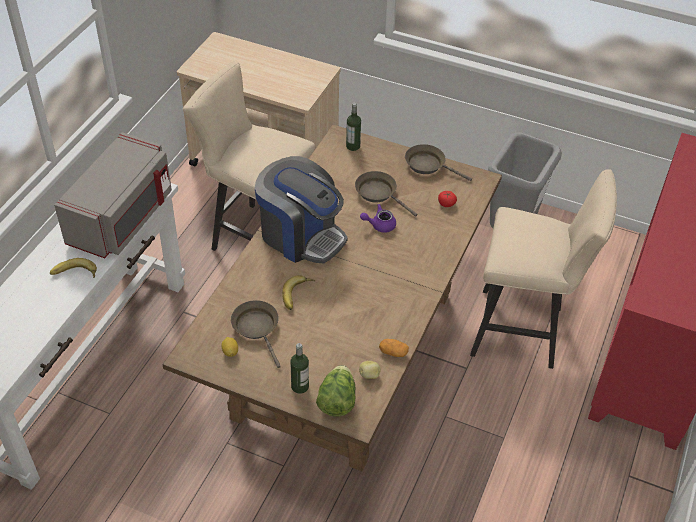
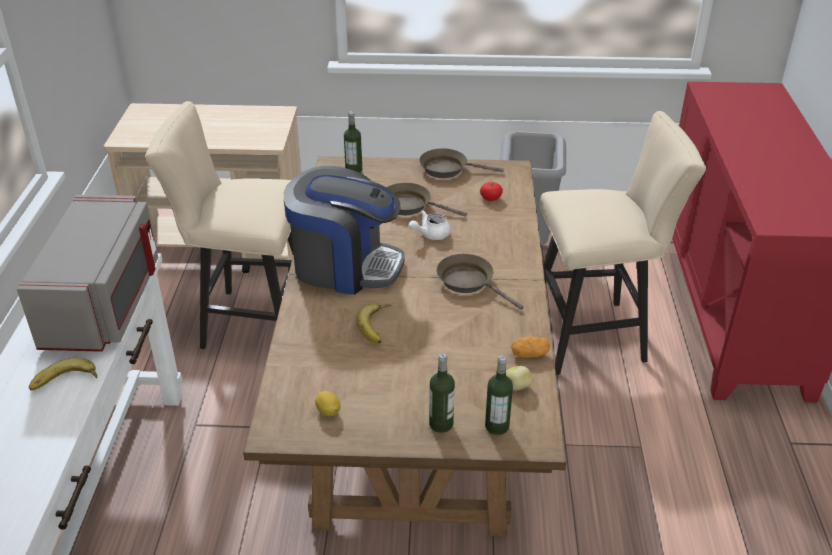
camera: 20 degrees left, 10 degrees down
(257, 328) = (348, 375): brown frying pan -> brown frying pan (469, 282)
(337, 401) = (497, 426): lettuce -> bottle
(379, 225) = (430, 234): purple teapot -> white teapot

